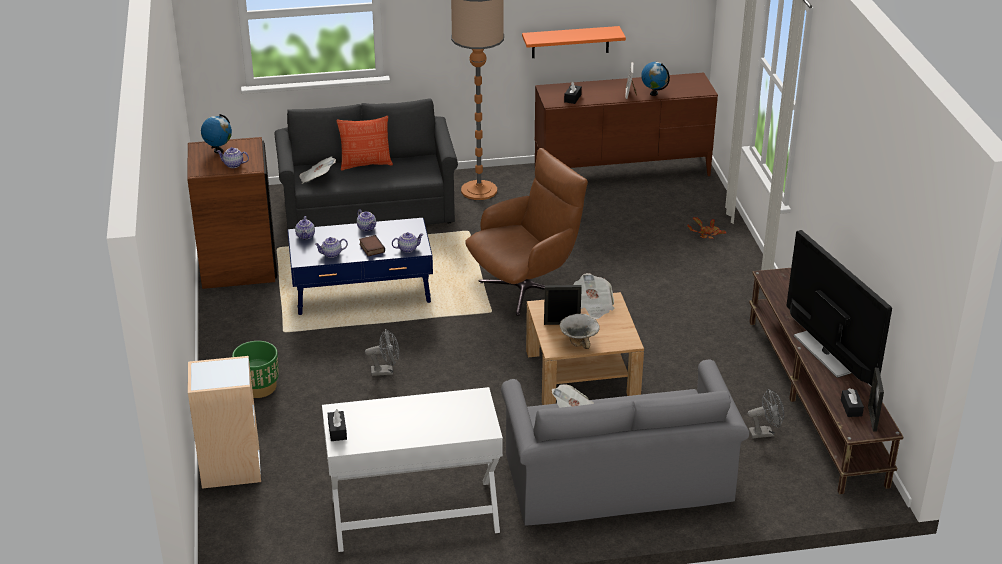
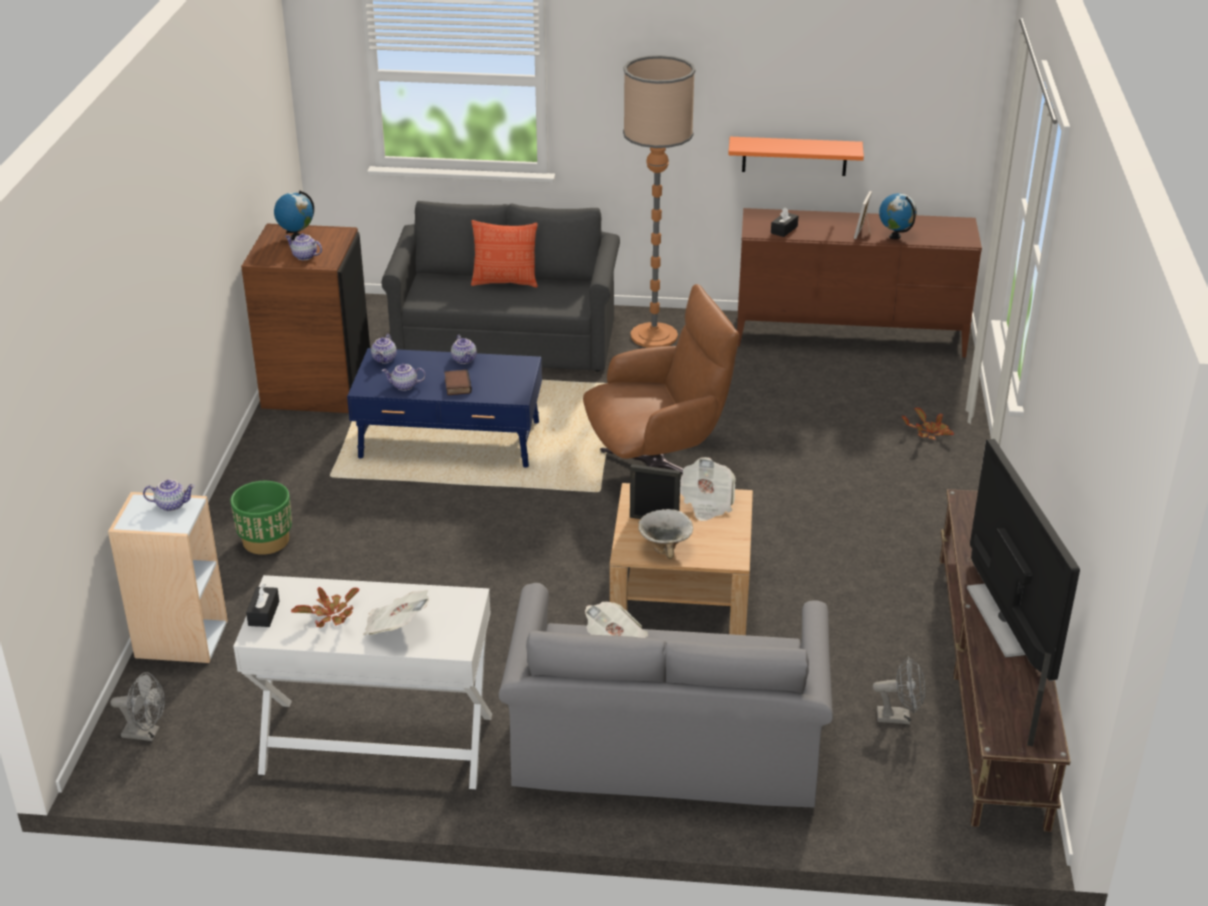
camera: 15 degrees right, 0 degrees up
(317, 179) = (437, 292): newspaper -> newspaper (396, 627)
(386, 371) = (431, 546): grey fan -> grey fan (146, 733)
(387, 424) = (331, 616): none -> potted plant
(408, 249) = (502, 393): teapot -> teapot (172, 505)
(851, 408) = (1008, 705): black tissue box -> none

